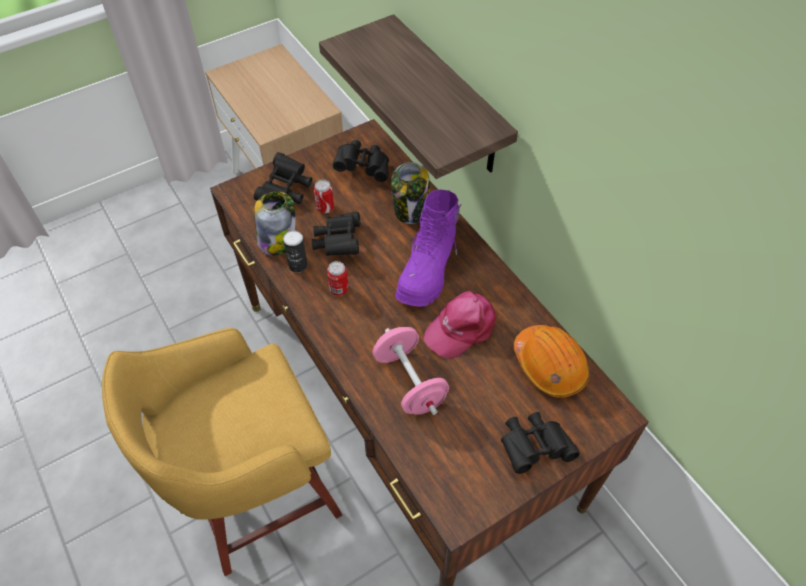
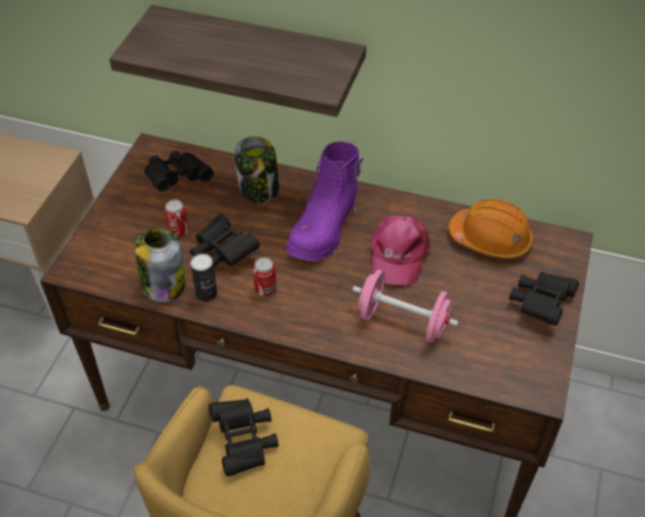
camera: 40 degrees left, 5 degrees down
(285, 191) = (123, 239): black binoculars -> black binoculars (244, 442)
(428, 271) = (325, 228): purple boot -> purple boot turned 45 degrees clockwise

